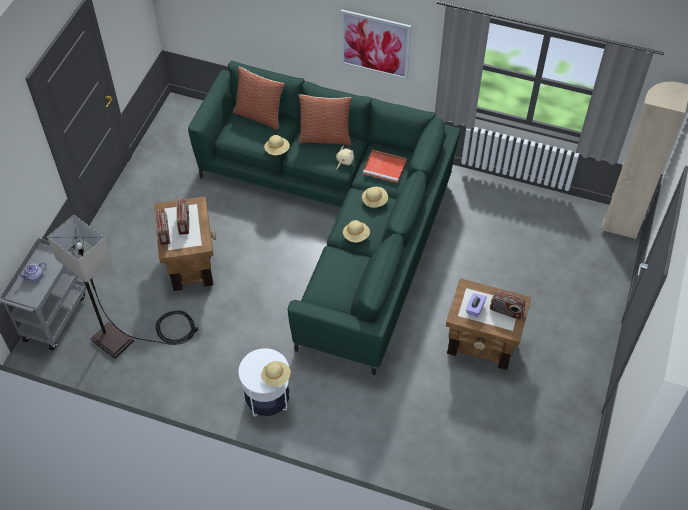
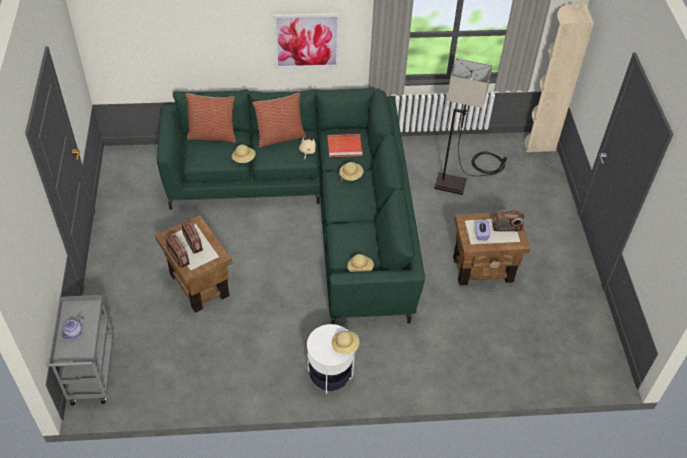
camera: 25 degrees left, 5 degrees down
(147, 335) = (190, 358): floor lamp -> floor lamp (471, 173)
(356, 236) = (351, 207): beige hat -> beige hat (360, 269)

